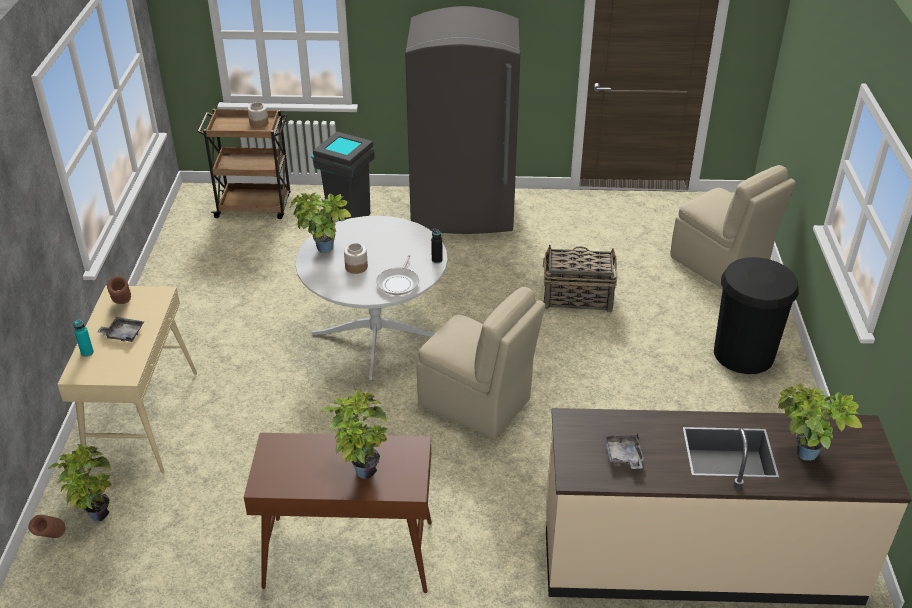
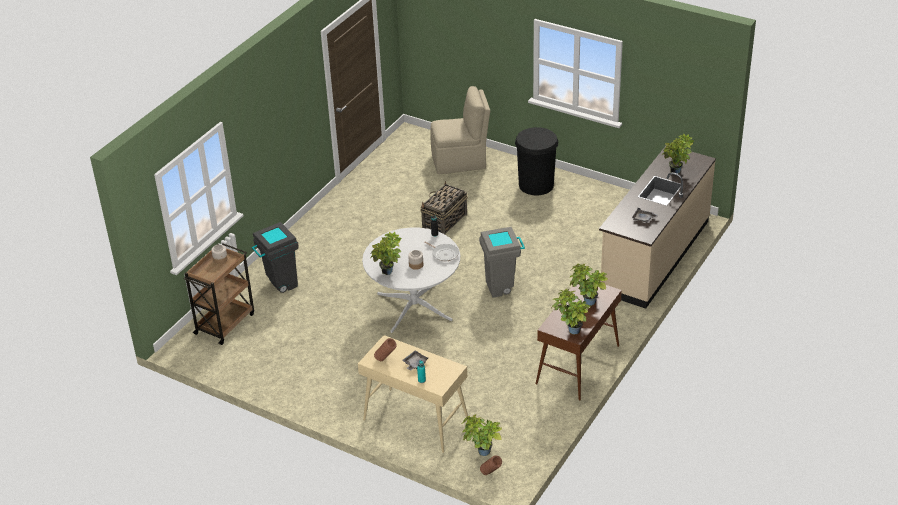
camera: 60 degrees left, 0 degrees up
(275, 473) = (570, 331): none -> potted plant
(463, 211) = (320, 234): grey fridge -> none
(477, 403) = (502, 287): beige chair -> grey trash can

